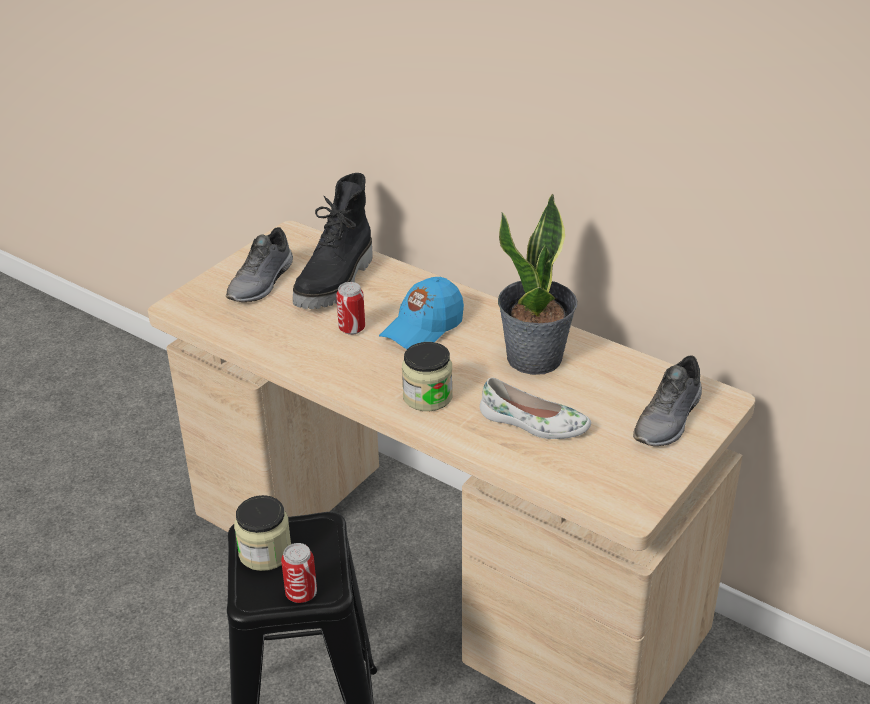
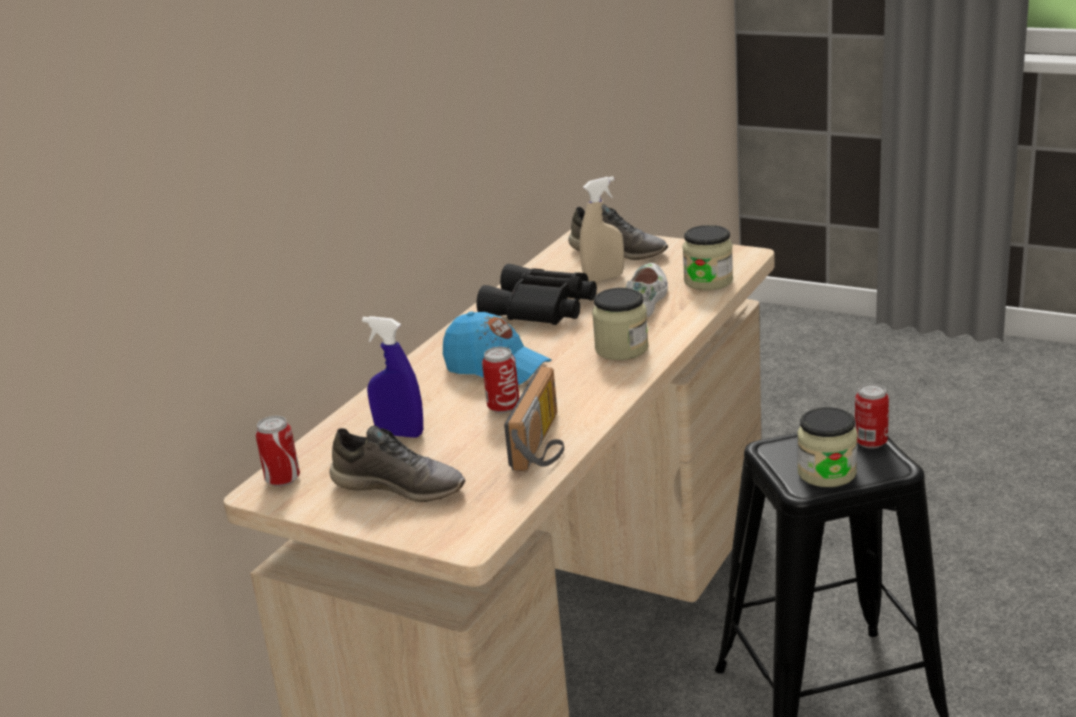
camera: 95 degrees left, 10 degrees down
(283, 344) = (545, 443): none -> radio
(300, 239) = (283, 479): none -> can
(337, 282) = (400, 434): black boot -> blue spray bottle
(535, 358) = (541, 309): potted plant -> black binoculars
(564, 471) = (708, 281): none -> jar
(596, 402) = (604, 278): none -> beige spray bottle

